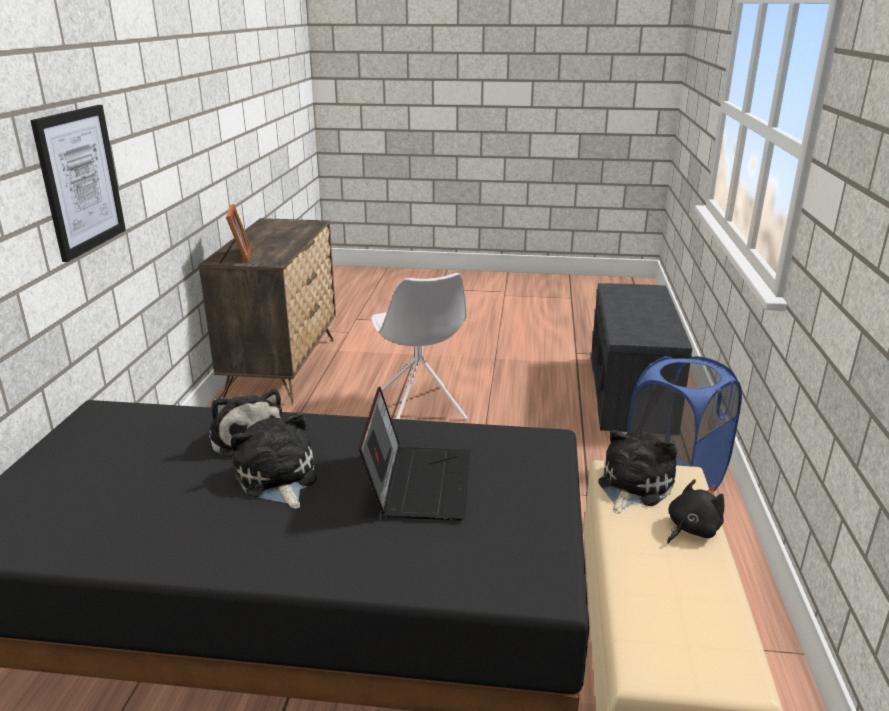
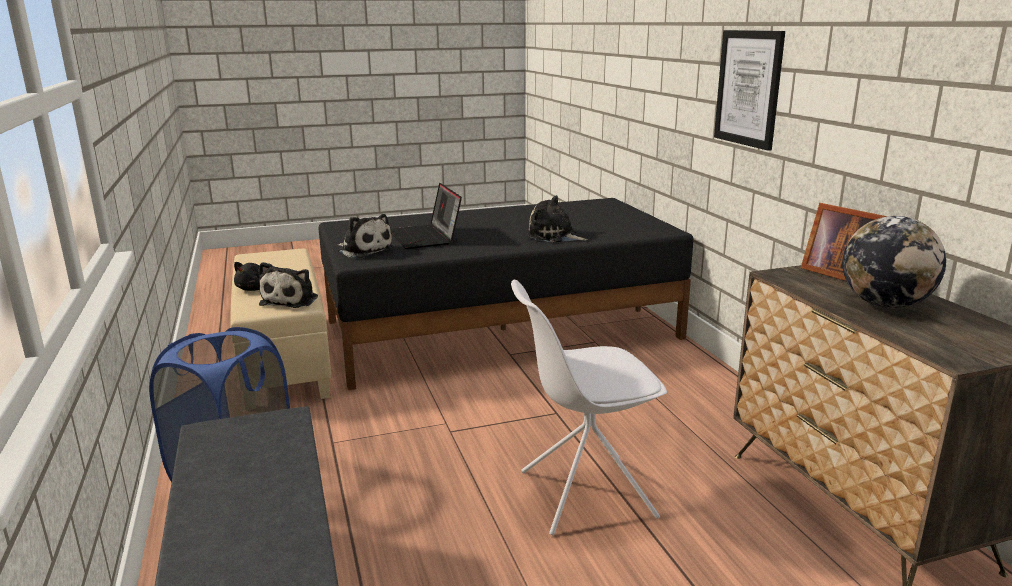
camera: 155 degrees right, 5 degrees down
(272, 240) = (885, 305): none -> globe
(277, 479) = (505, 228): plush toy -> plush toy (364, 250)
(420, 409) = (583, 494): white chair -> white chair turned 60 degrees counterclockwise

